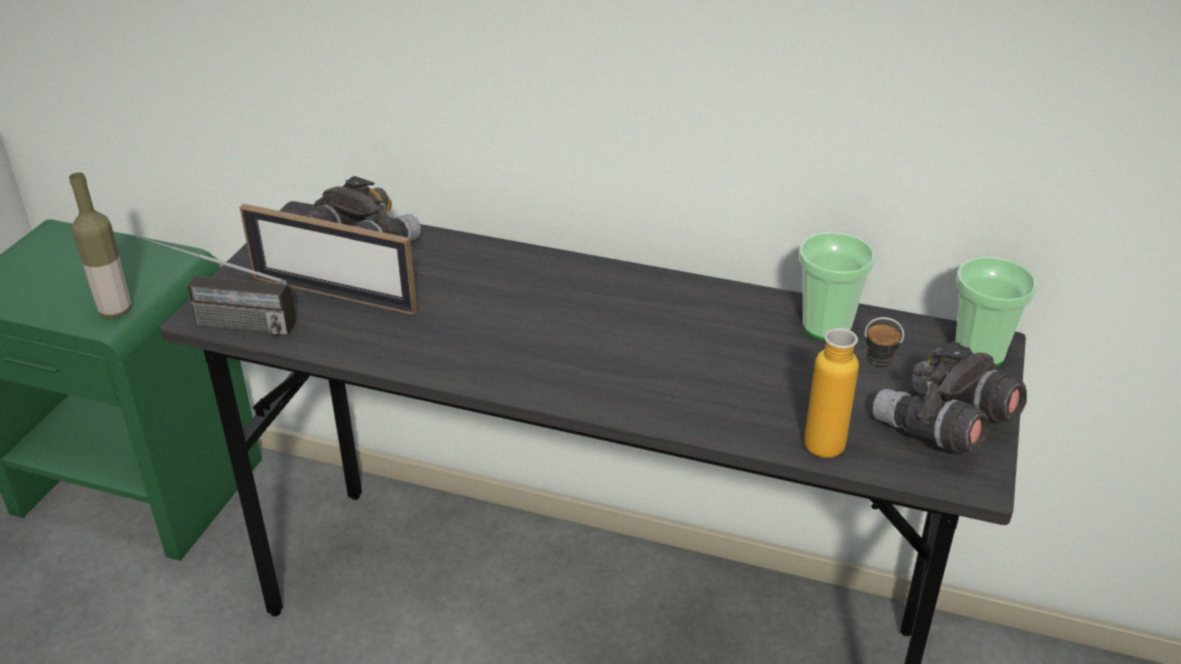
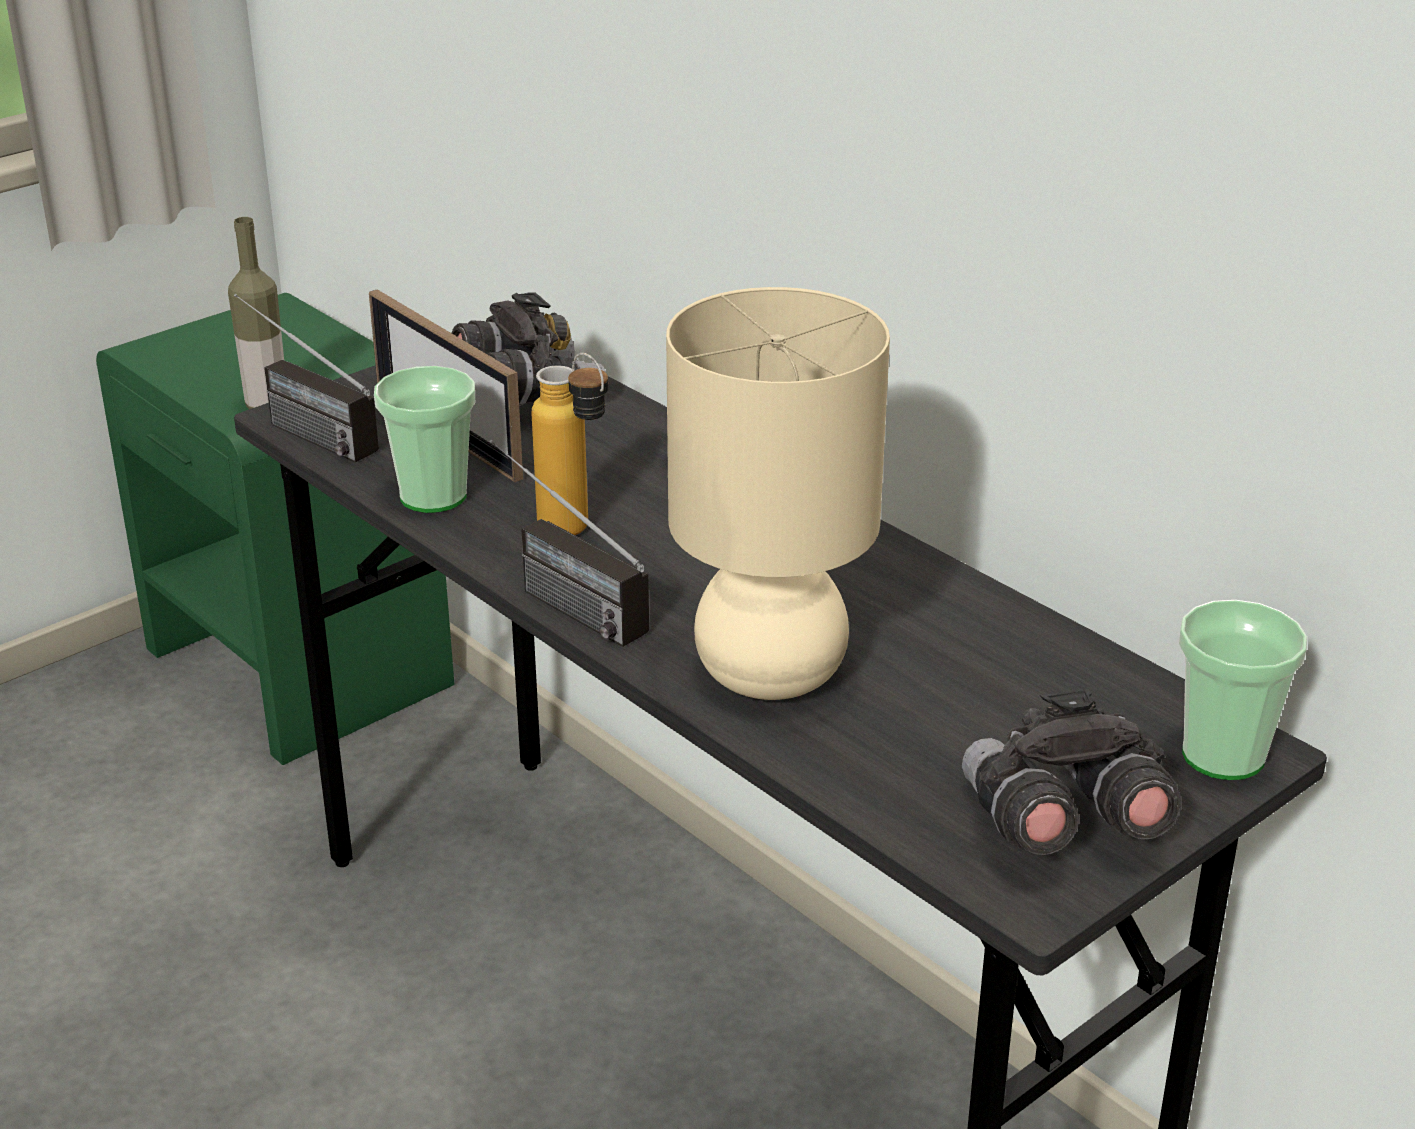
camera: 30 degrees right, 5 degrees down
(521, 388) = (556, 598): none -> radio
(702, 392) = (773, 675): none -> beige table lamp
(826, 326) = (1030, 653): cup -> cup (433, 496)
(841, 449) = (885, 799): bottle -> bottle (577, 534)

